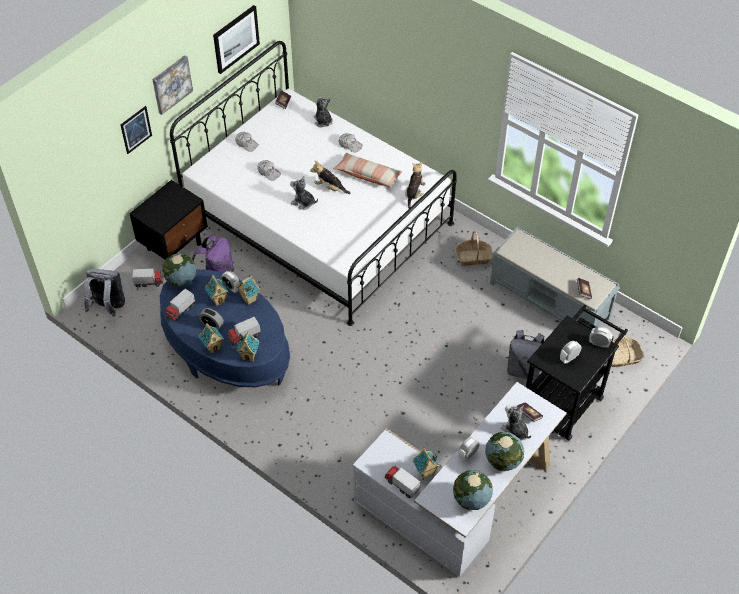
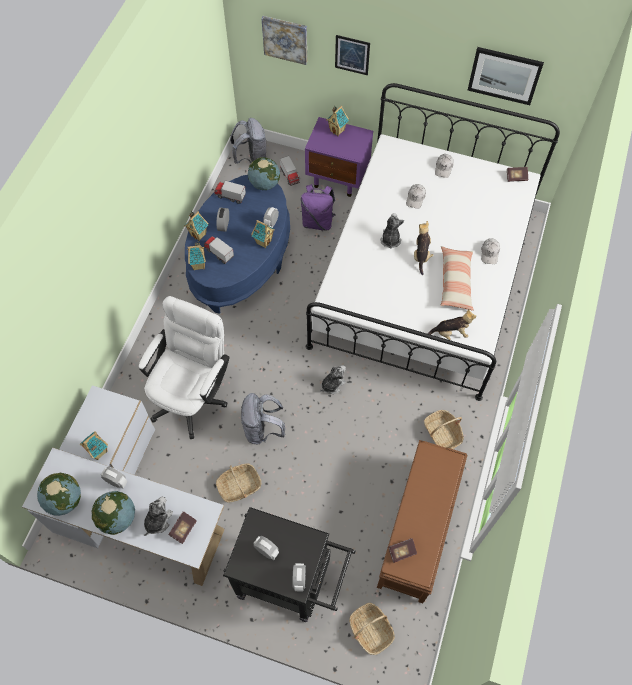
camera: 70 degrees right, 10 degrees up
(171, 84) = (407, 49): picture -> picture (285, 39)
(175, 246) = (338, 178): black nightstand -> purple nightstand
(218, 299) = (253, 219): toy house -> toy house (337, 131)
(323, 121) = (509, 219): plush toy -> plush toy (332, 384)
(361, 426) = (193, 395): none -> white office chair
(402, 485) = (79, 434): toy truck -> none
(467, 413) = (239, 486): none -> basket
(523, 369) = (313, 526): grey backpack -> grey backpack (262, 429)
(550, 300) = (418, 530): grey bench -> brown bench

